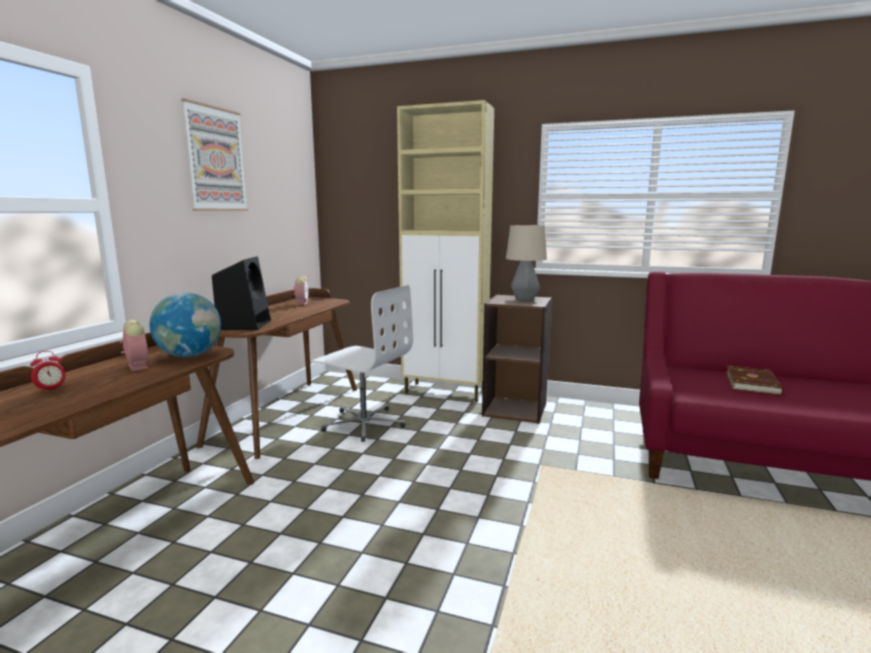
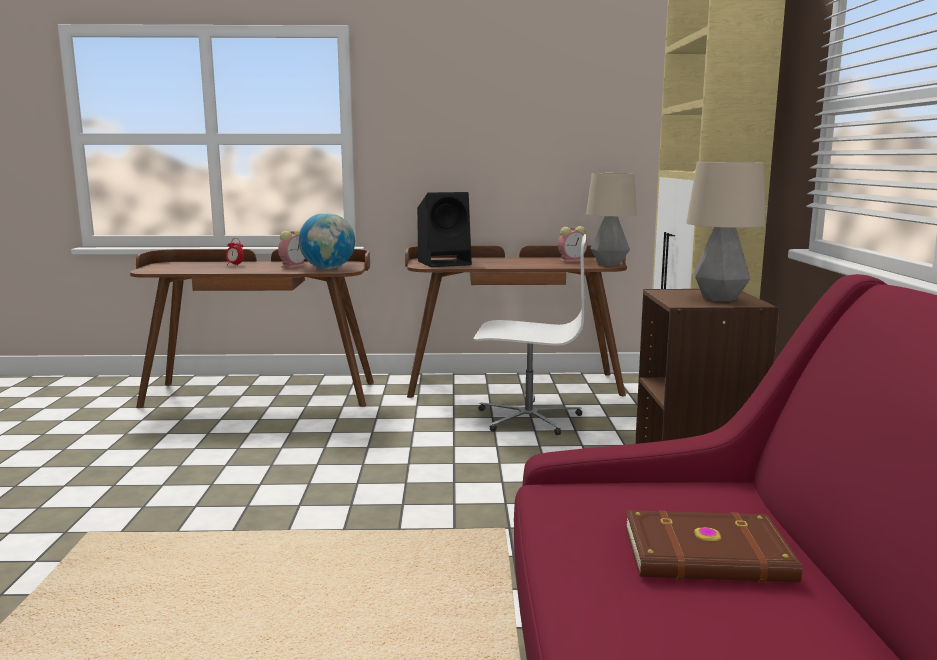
camera: 70 degrees right, 0 degrees up
(215, 159) = (483, 88): picture -> none
(333, 300) = (609, 264): none -> table lamp
(364, 423) = (528, 418): white office chair -> white office chair turned 90 degrees counterclockwise

